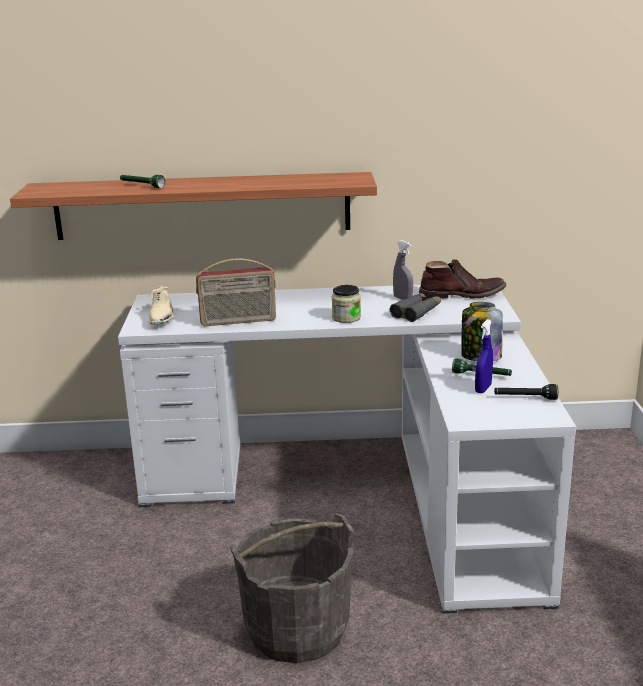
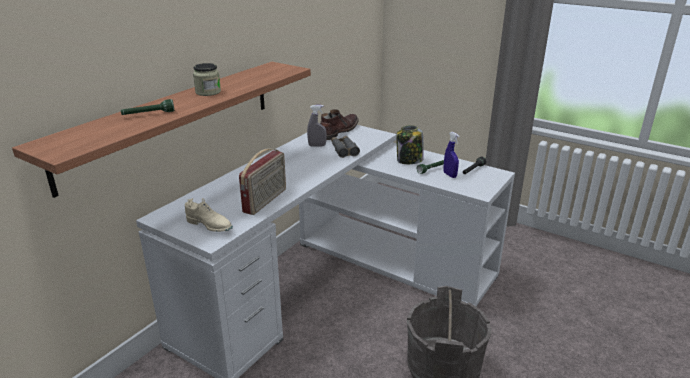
camera: 55 degrees left, 5 degrees up
(346, 318) = (319, 169): jar -> jar (208, 92)

